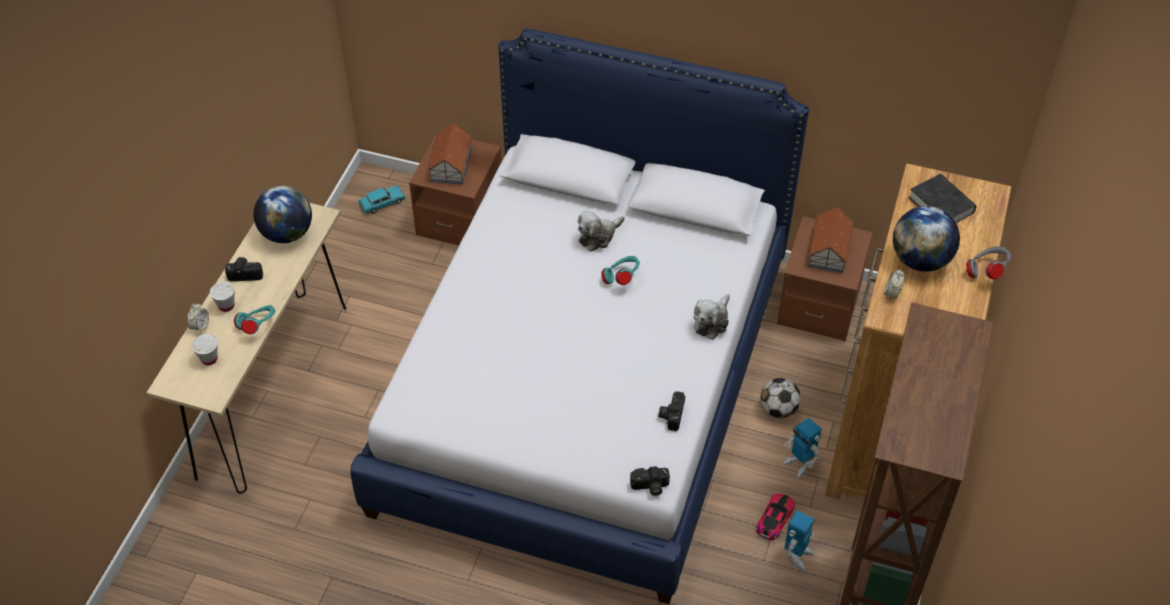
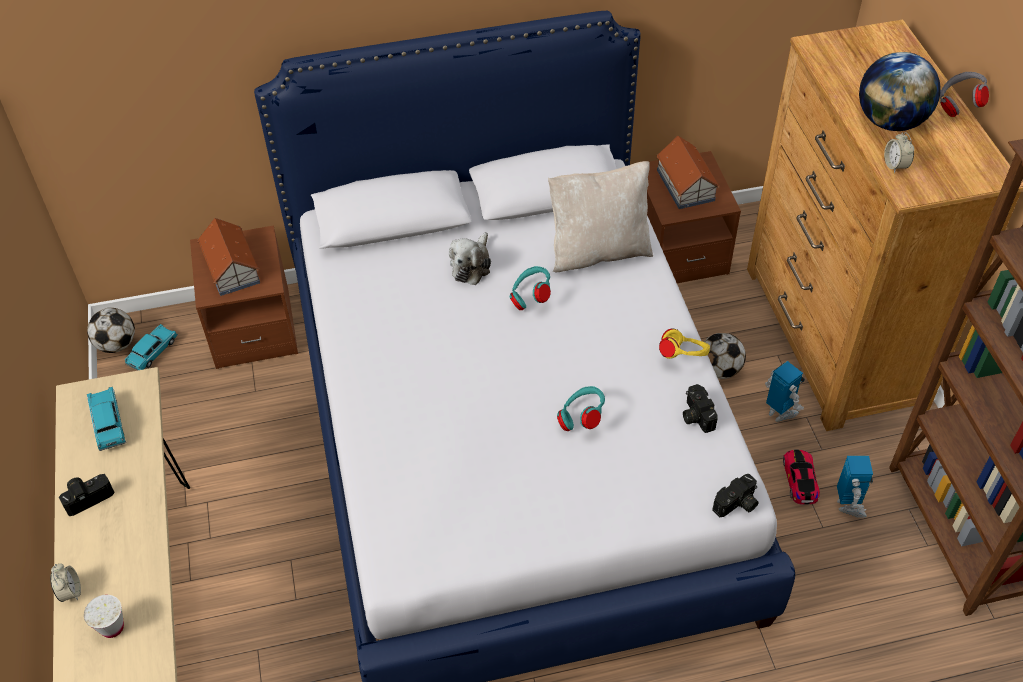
camera: 30 degrees left, 0 degrees up
(226, 306) = (89, 548): white cup -> none
(258, 326) = (150, 554): turquoise headphones -> turquoise headphones (582, 418)
(287, 233) = (109, 424): globe -> turquoise toy car
(362, 187) = (117, 344): none -> football
(696, 371) = (683, 357): none -> yellow headphones
(697, 267) = (598, 251): none -> beige pillow
(712, 321) = (657, 298): plush toy -> none
(799, 463) = (779, 412): toy robot -> toy robot turned 150 degrees counterclockwise
(941, 205) = (859, 62): black book -> none

